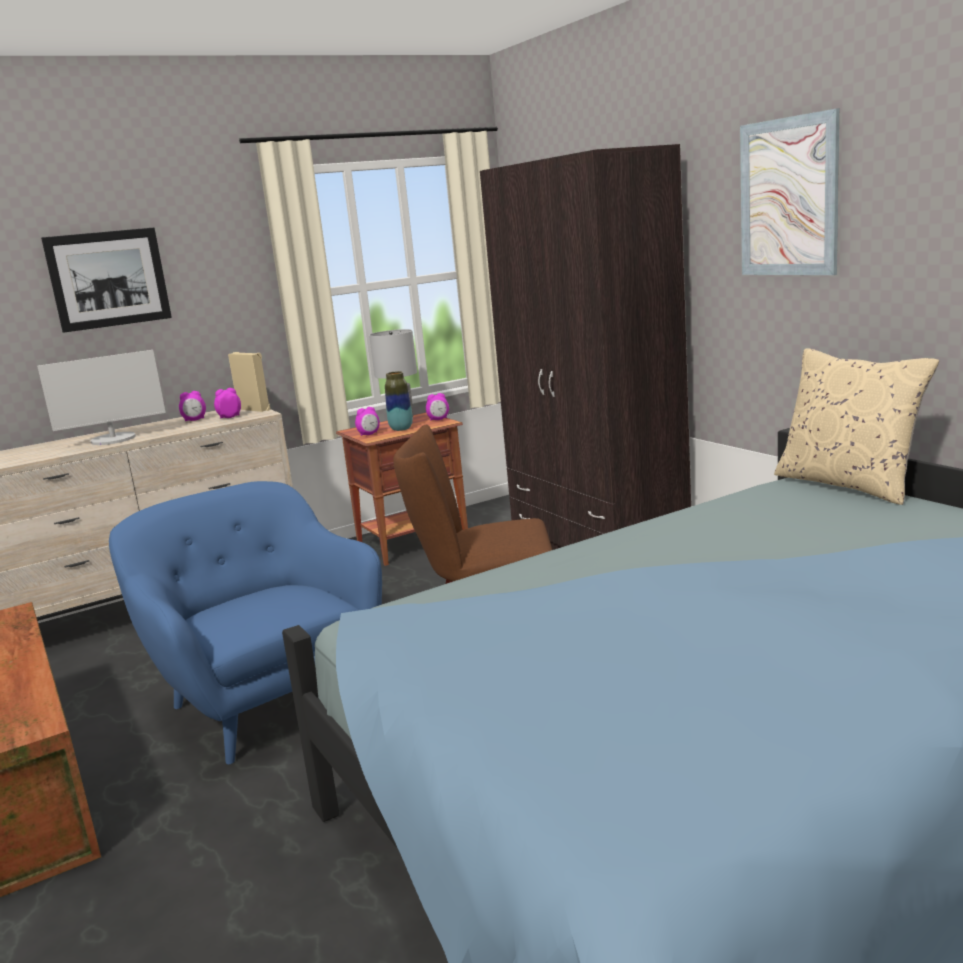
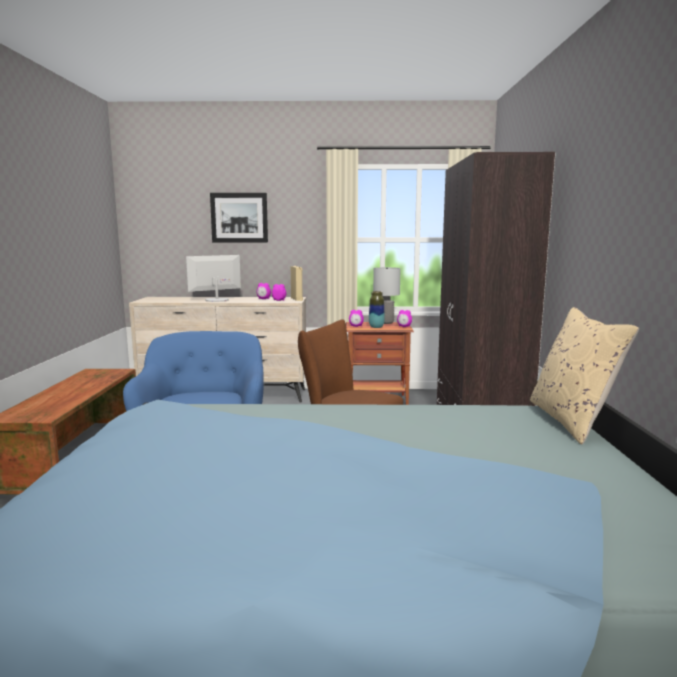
camera: 30 degrees right, 5 degrees down
(114, 439) = (216, 300): monitor -> monitor turned 135 degrees clockwise
(788, 197) = (604, 191): picture -> none

